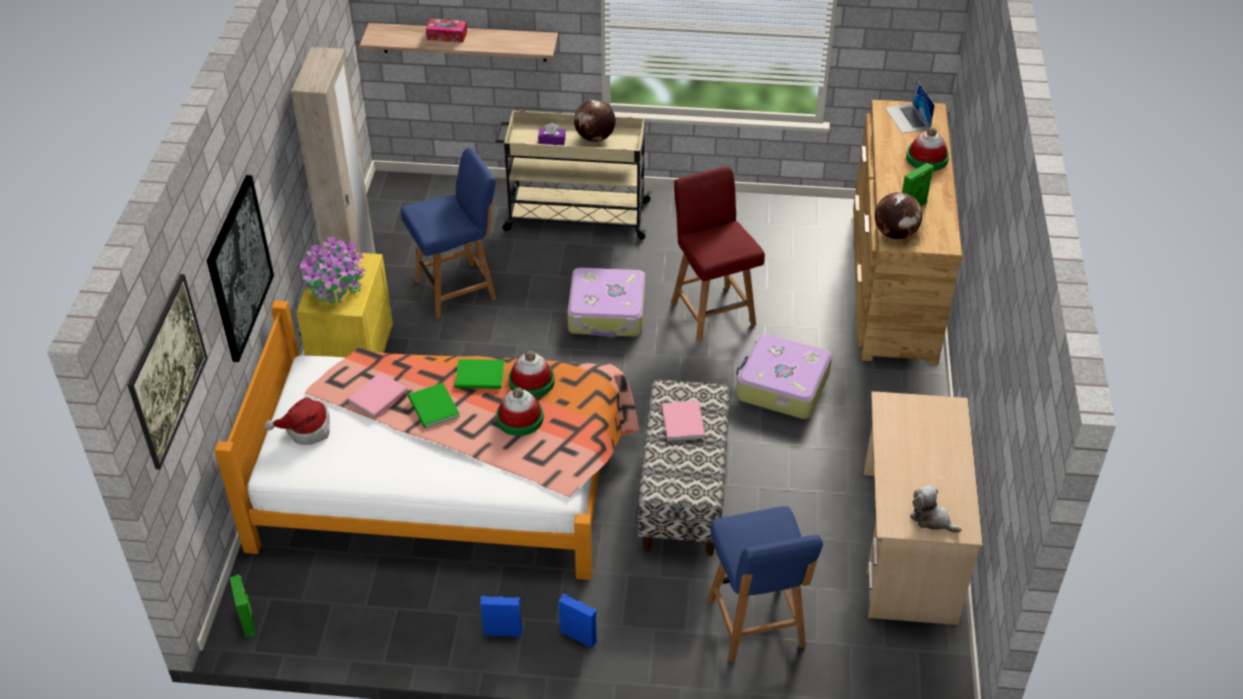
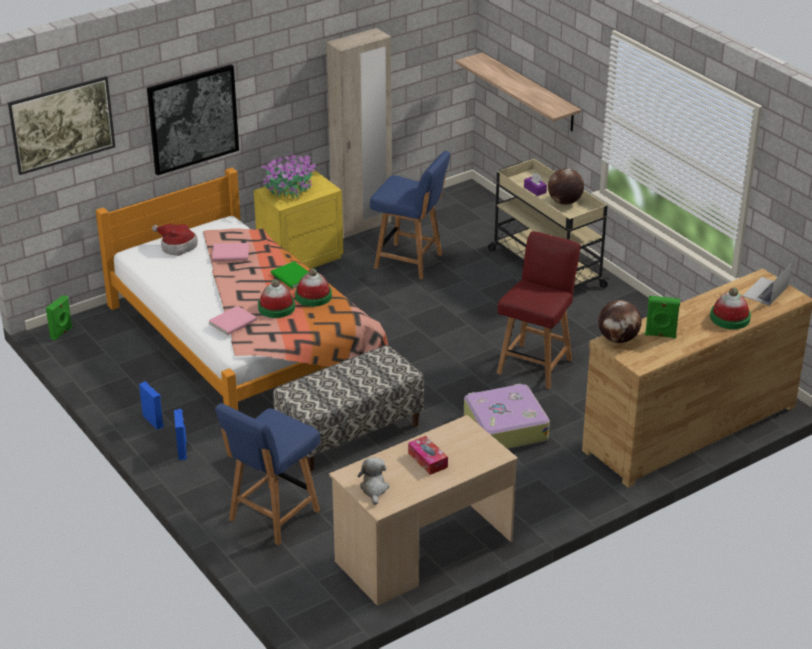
camera: 50 degrees right, 10 degrees down
(433, 408) = (244, 274): green book -> none
(447, 36) = (512, 79): tissue box -> tissue box (427, 460)
(607, 313) = (471, 325): suitcase -> none
(684, 421) = (365, 372): pink book -> pink book (234, 322)

